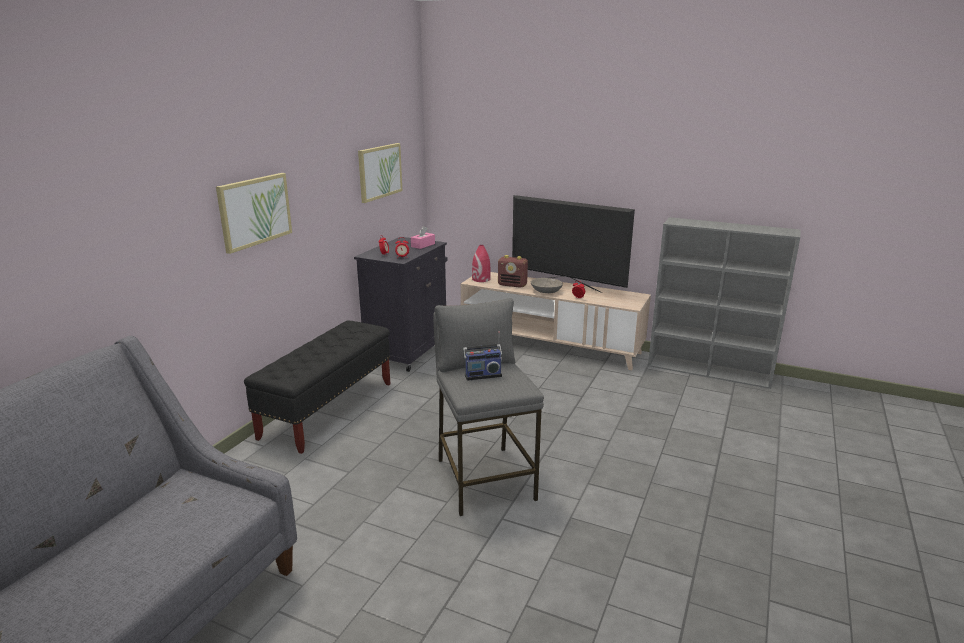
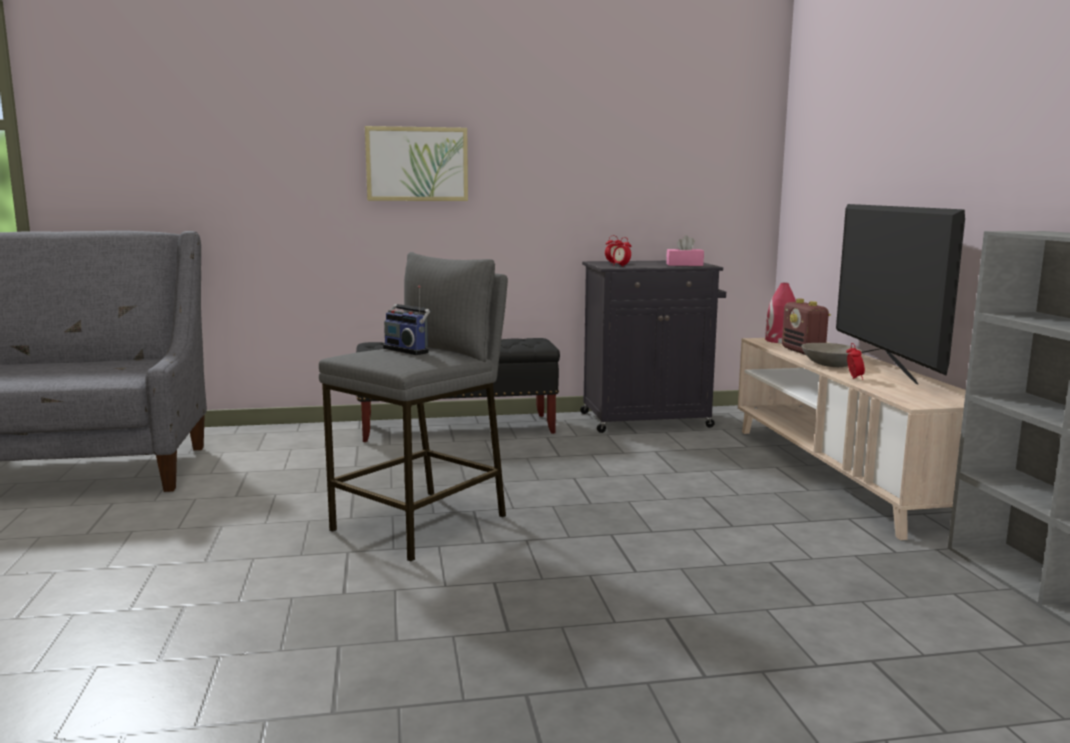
camera: 55 degrees right, 10 degrees down
(379, 172) = (660, 159): picture -> none

